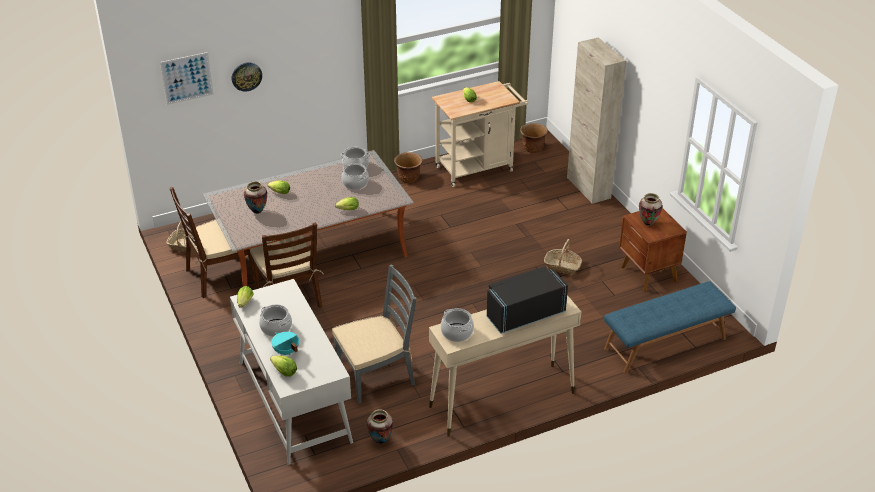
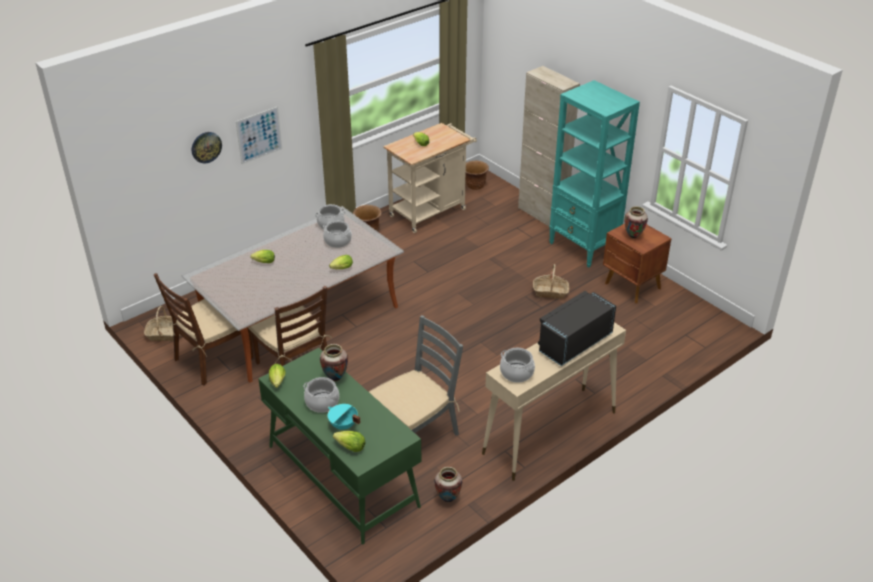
camera: 15 degrees left, 0 degrees up
(187, 78) = (147, 156): picture -> picture (259, 135)
(257, 211) = (248, 285): vase -> vase (335, 378)
(294, 401) = (342, 475): white desk -> green desk
(616, 228) = (584, 247): none -> turquoise bookcase
(665, 344) = (677, 349): blue bench -> none

